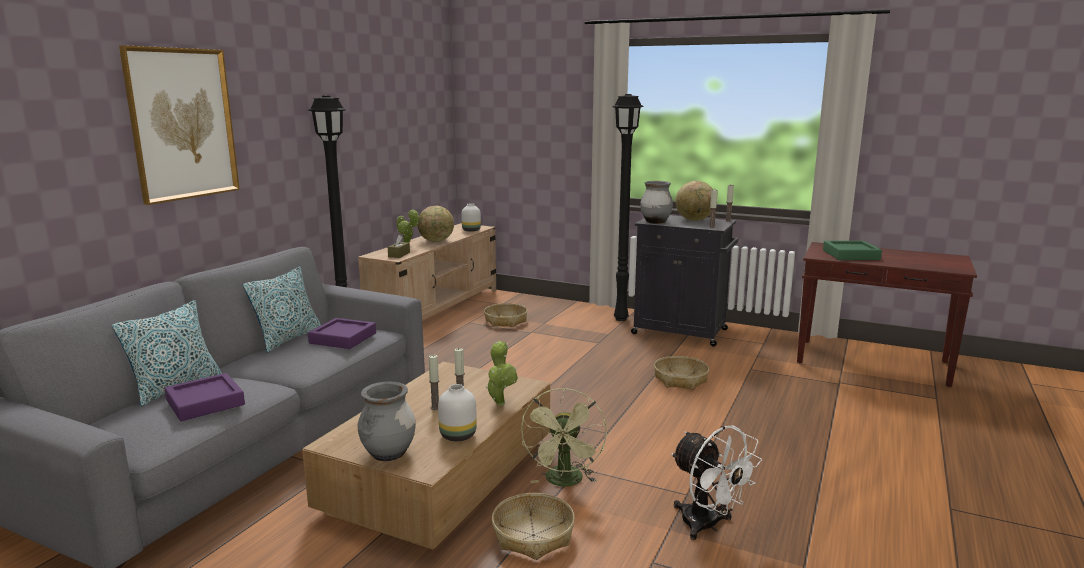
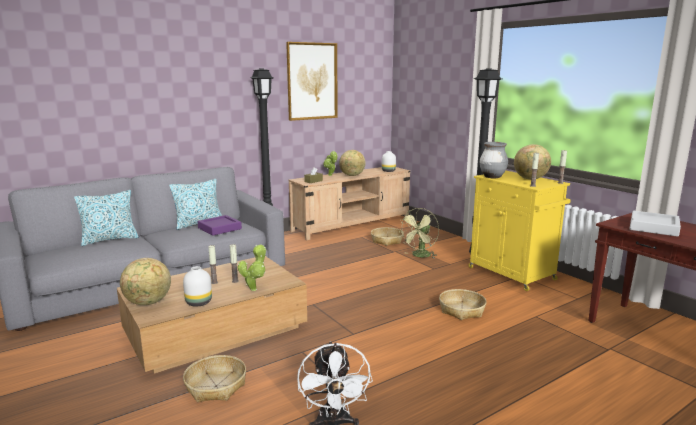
camera: 30 degrees right, 0 degrees up
(182, 124) = (154, 83): picture -> picture (312, 81)
(205, 402) = (101, 250): purple tray -> none
(389, 454) = (148, 303): grey vase -> globe
(565, 482) = (280, 358): green fan -> green fan (420, 256)
(681, 332) = (513, 274): black cabinet -> yellow cabinet
(850, 255) = (653, 227): green tray -> grey tray

